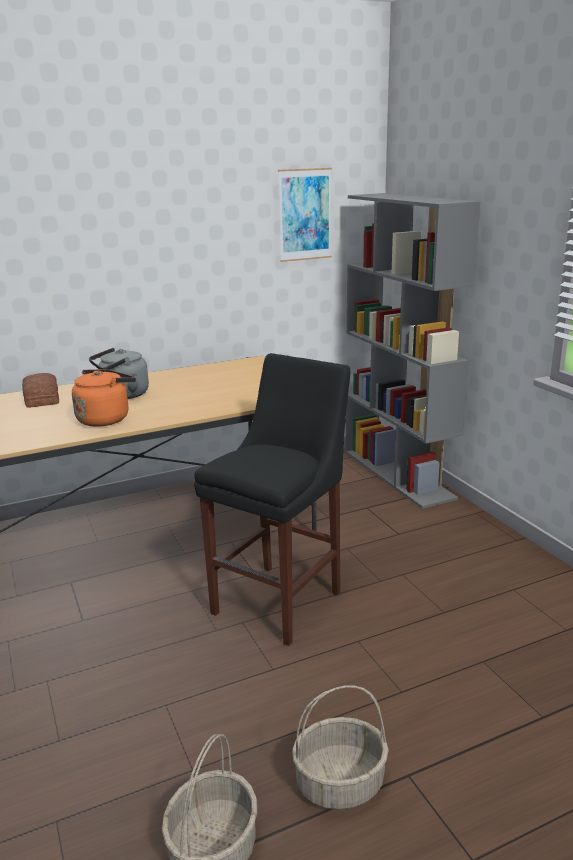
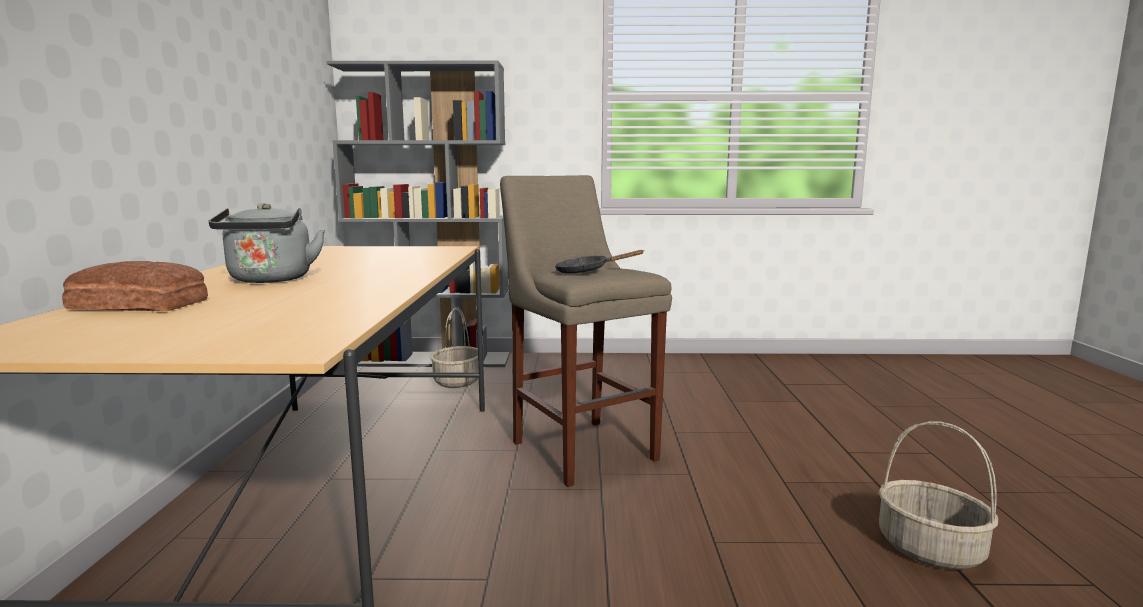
camera: 65 degrees left, 10 degrees down
(105, 419) = (349, 288): orange kettle -> none
(254, 459) = (587, 271): none -> black frying pan
(281, 600) = (580, 448): black stool -> beige stool
(305, 215) = (294, 74): picture -> none
(339, 784) = (854, 478): basket -> basket (457, 381)

